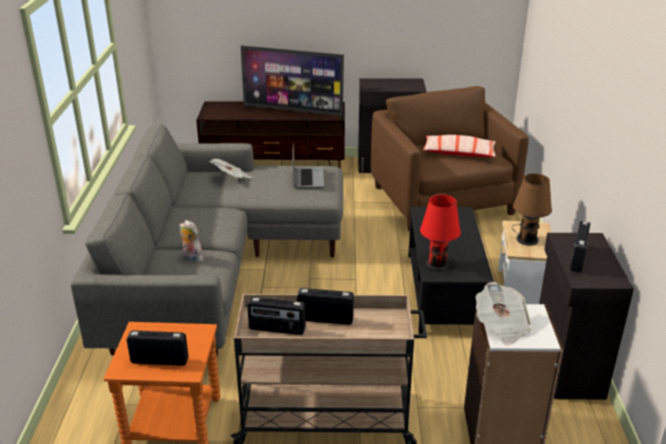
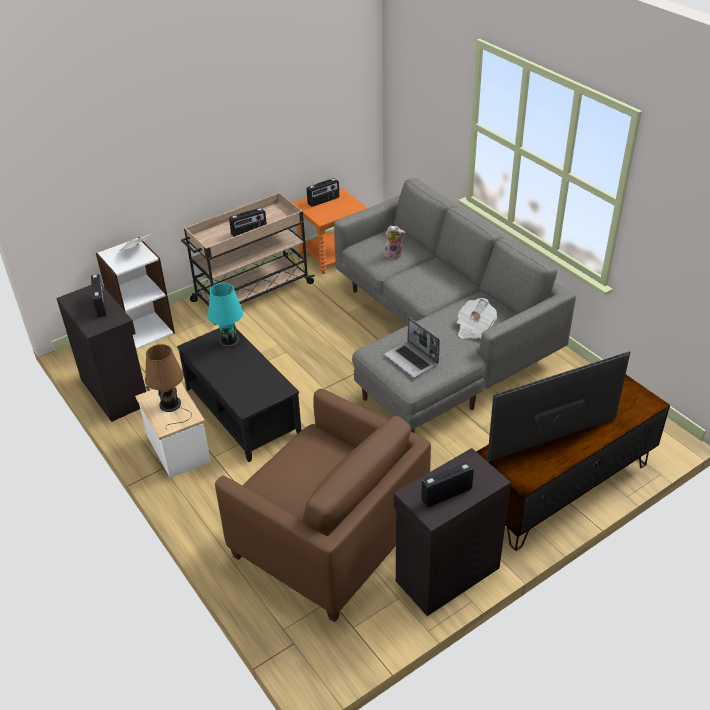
camera: 145 degrees right, 10 degrees up
(277, 329) = (270, 217): radio -> radio (446, 494)
(438, 262) = (229, 342): red table lamp -> turquoise table lamp
(459, 153) = (300, 472): pillow -> none

